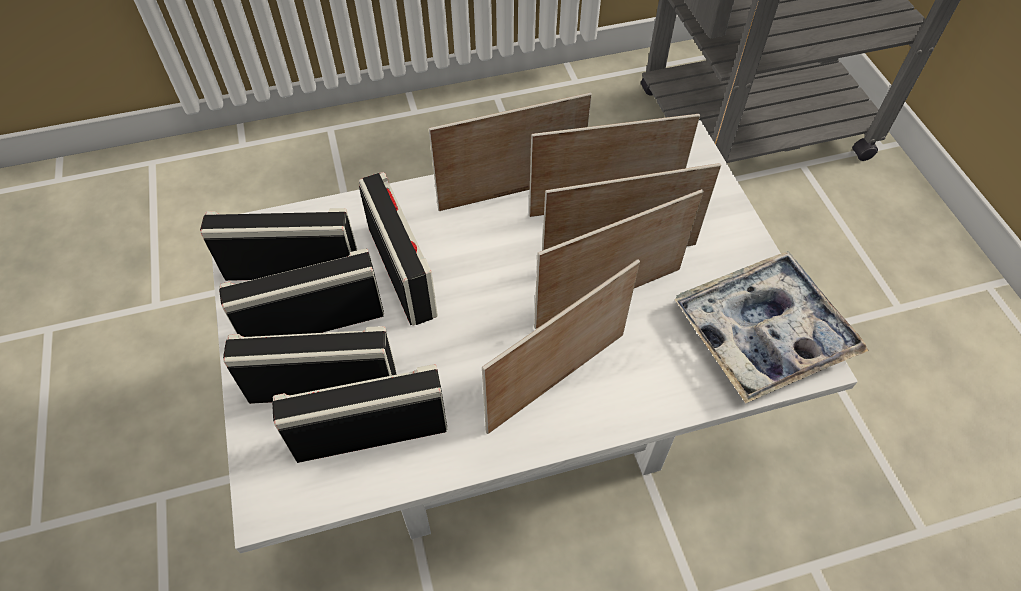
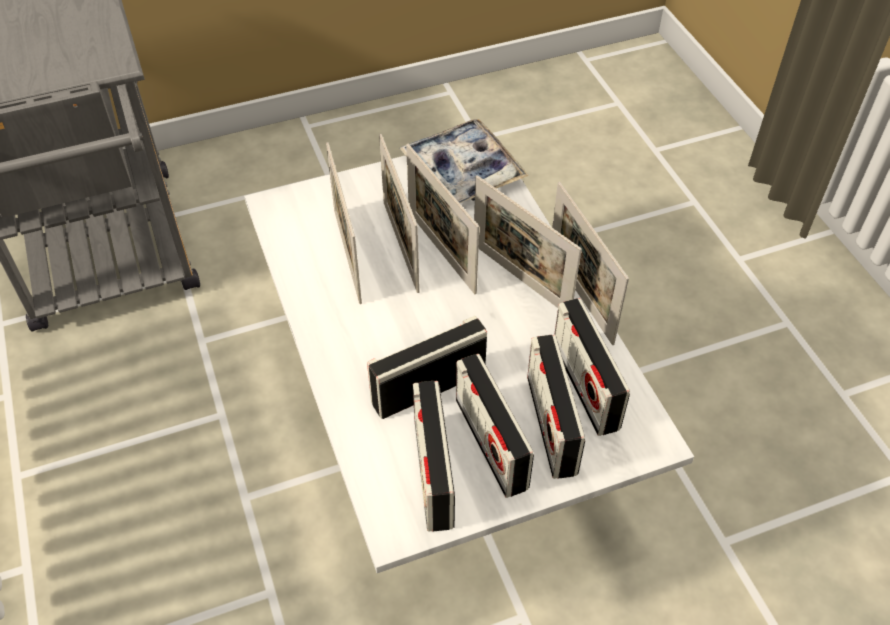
camera: 95 degrees left, 5 degrees down
(511, 193) = (333, 318): picture frame -> picture frame (580, 296)

